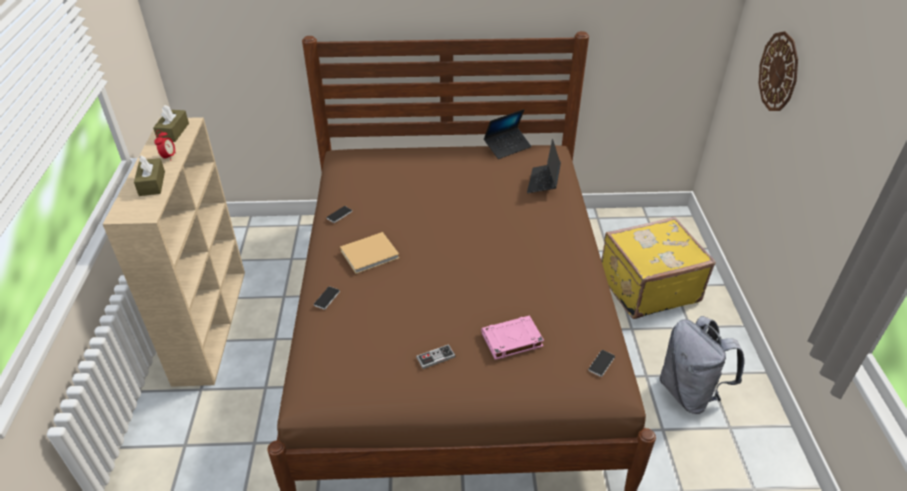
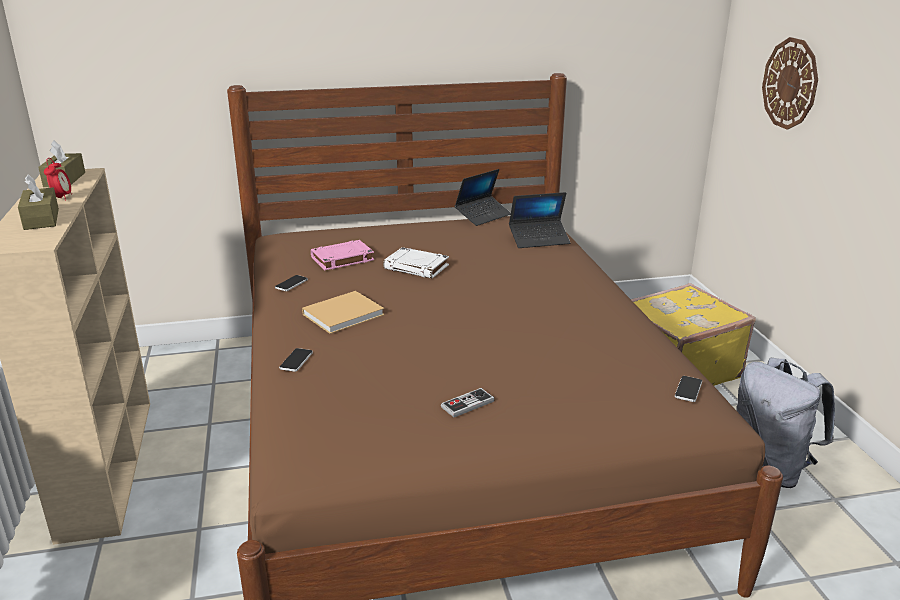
camera: 10 degrees left, 15 degrees down
(437, 206) = (417, 267): none -> white book
(511, 340) = (562, 377): pink book -> pink book (342, 259)
(543, 182) = (539, 239): laptop -> laptop turned 105 degrees counterclockwise

